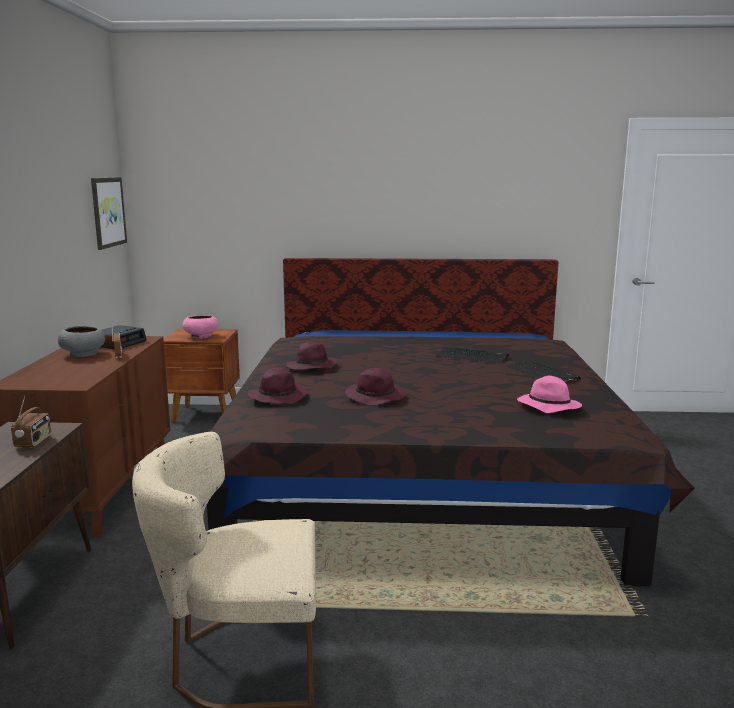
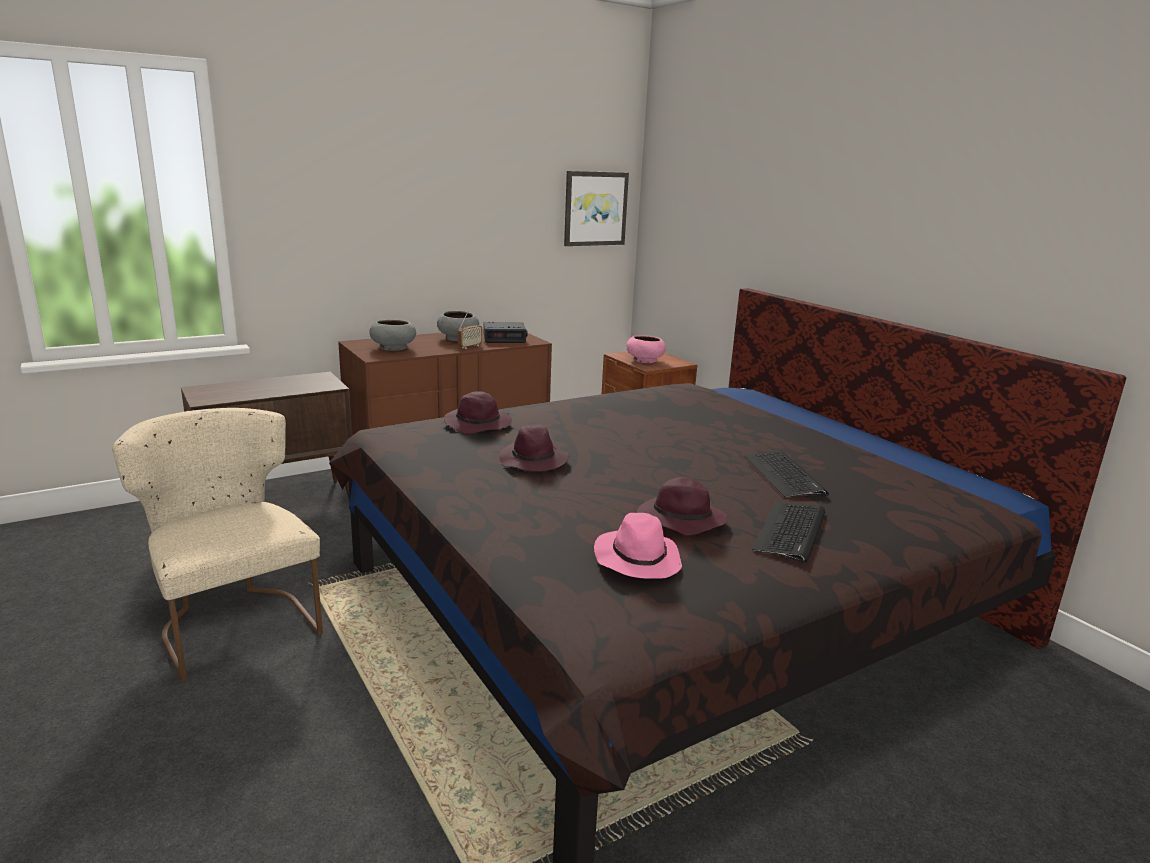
camera: 55 degrees right, 5 degrees up
(33, 442) = (295, 388): radio -> none
(60, 375) = (393, 348): none -> grey bowl
(311, 367) = (593, 414): purple hat -> purple hat (679, 520)

